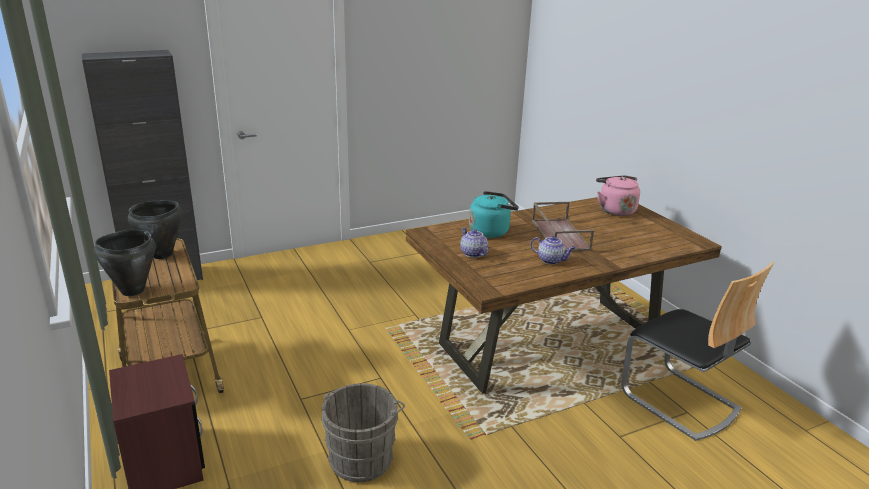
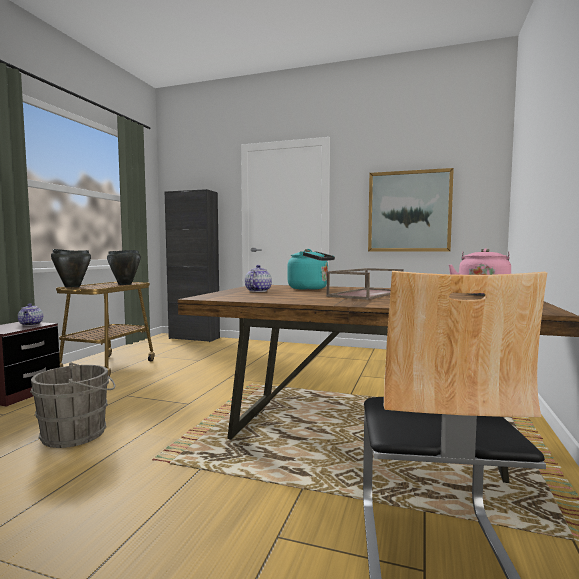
camera: 45 degrees right, 20 degrees down
(437, 71) = (409, 211): none -> picture
(551, 260) = (307, 298): teapot -> teapot (31, 324)

